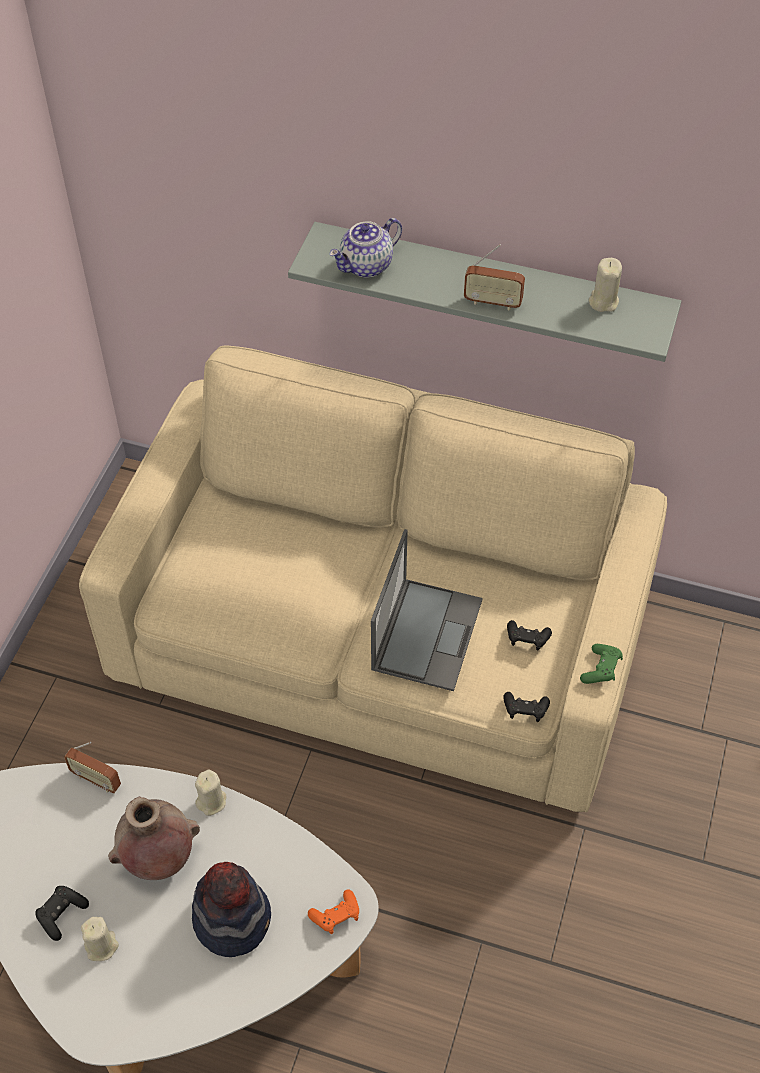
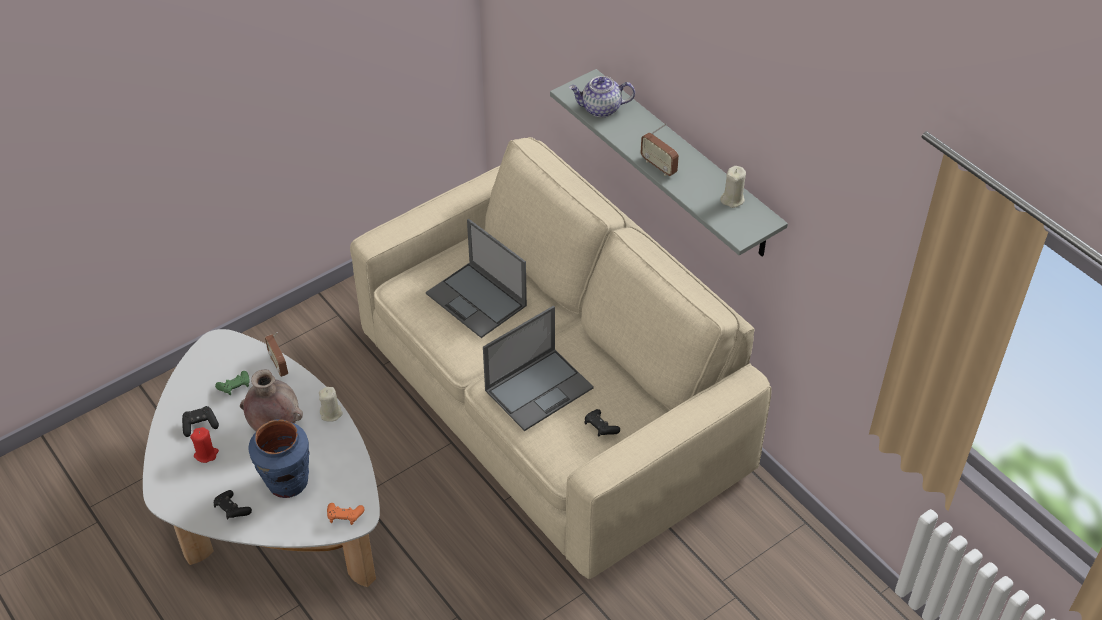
camera: 35 degrees right, 5 degrees down
(101, 946) = (206, 454): beige candle -> red candle
(232, 918) = (287, 482): hat -> blue vase
(271, 570) = (477, 300): none -> laptop
(525, 711) = (561, 469): black game controller -> black game controller (232, 510)
(601, 669) = (616, 463): green game controller -> green game controller (235, 387)

